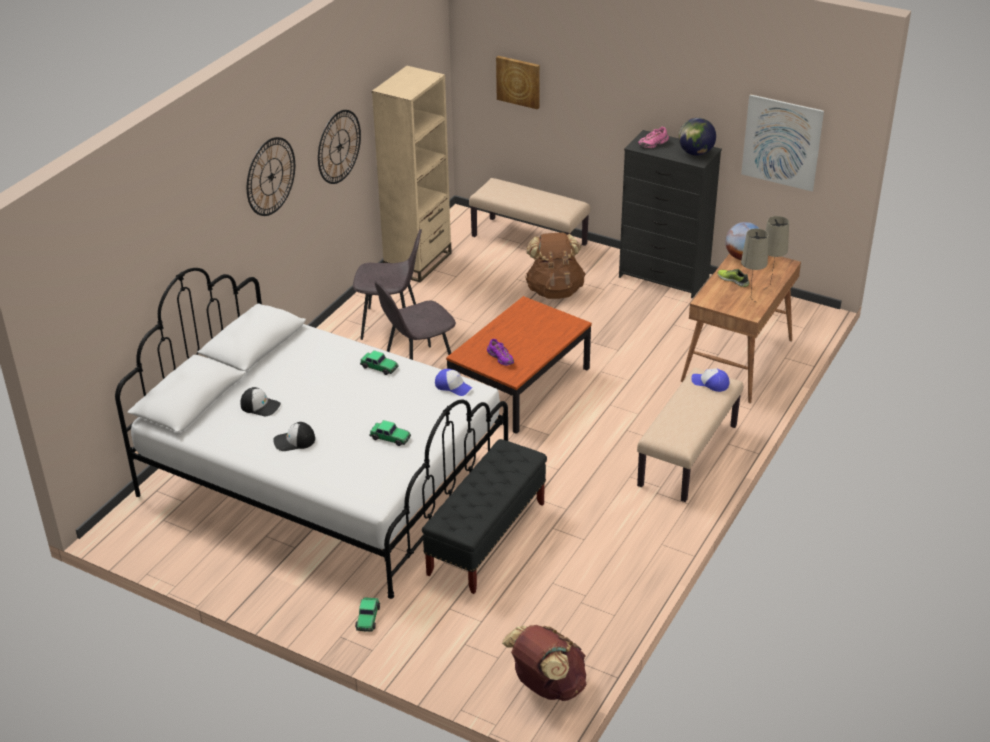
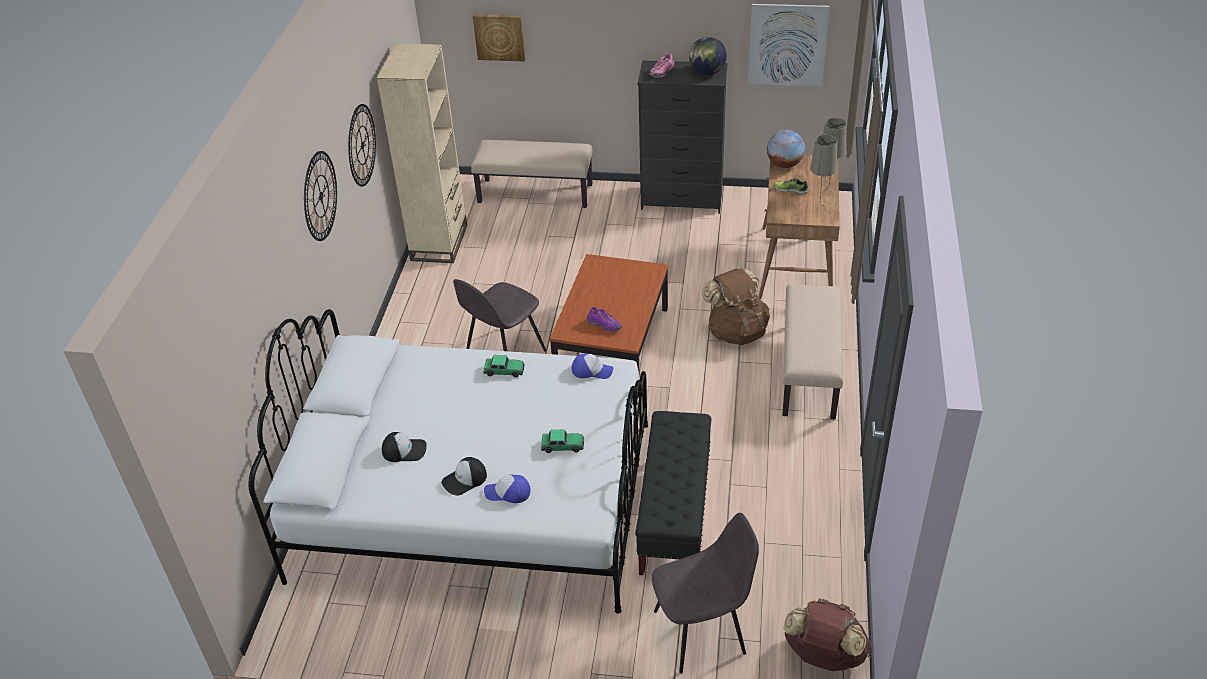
camera: 20 degrees left, 5 degrees up
(368, 618) = (607, 642): toy car -> none
(391, 324) = (450, 314): grey chair -> grey chair (702, 631)
(554, 290) = (589, 238): brown backpack -> brown backpack (736, 331)
(710, 383) = (815, 296): cap -> cap (508, 493)

